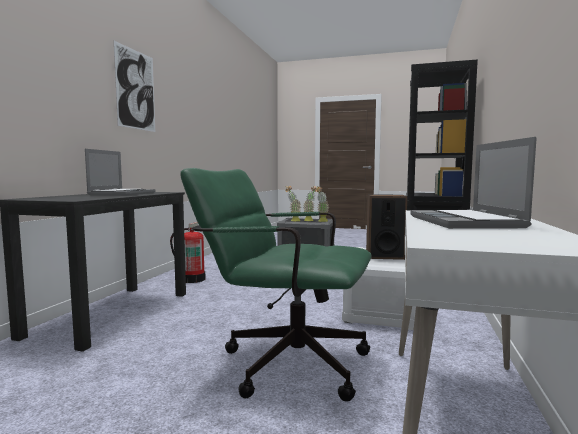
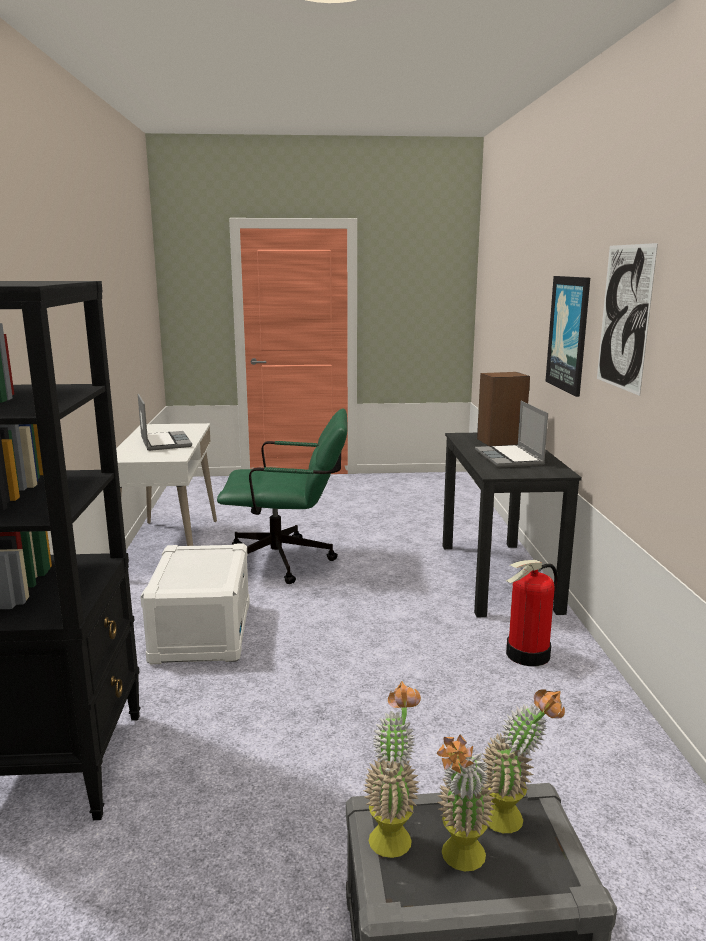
camera: 160 degrees right, 10 degrees up
(69, 90) = (569, 333): none -> picture
(384, 256) = (194, 569): speaker -> speaker (501, 441)

